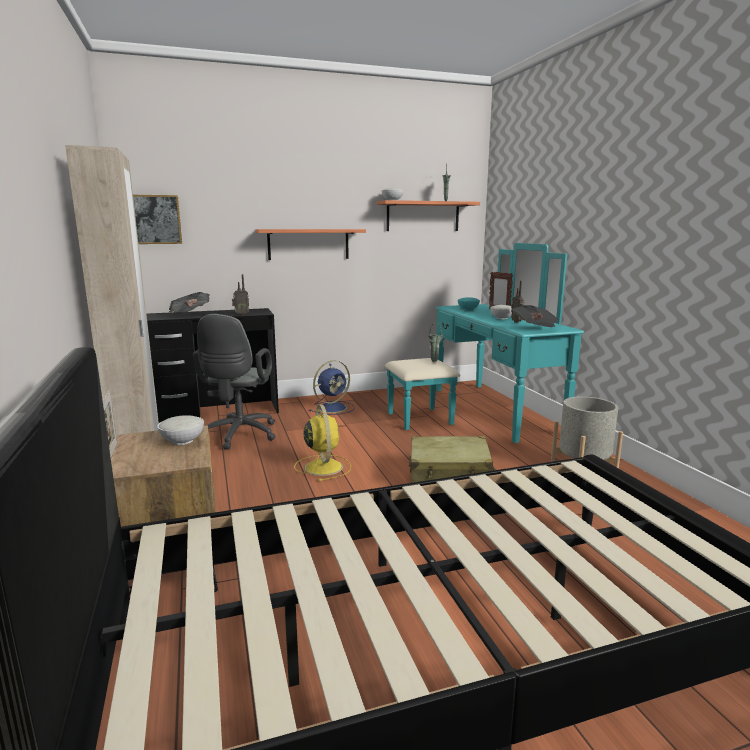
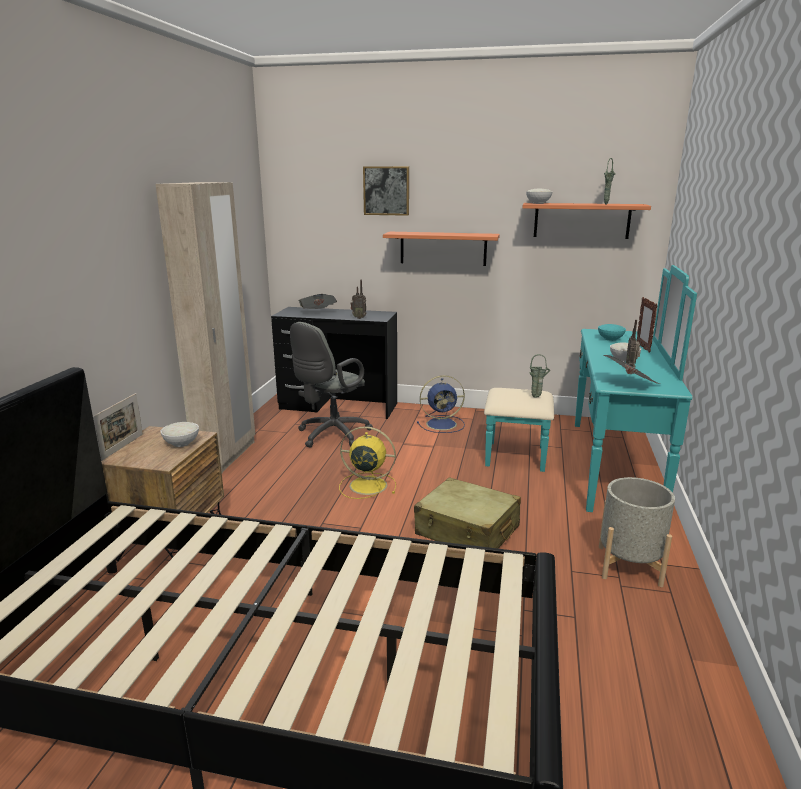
camera: 30 degrees right, 5 degrees up
(155, 219) = (300, 220): picture -> picture (386, 191)
(323, 466) = (366, 485): yellow fan -> yellow fan turned 90 degrees counterclockwise

